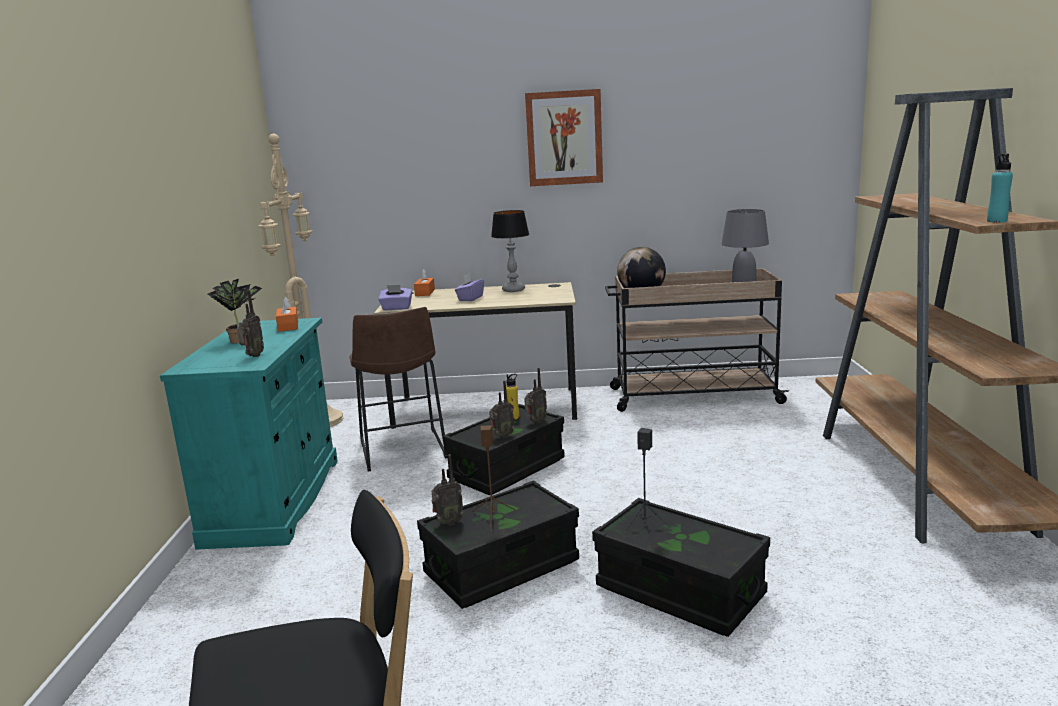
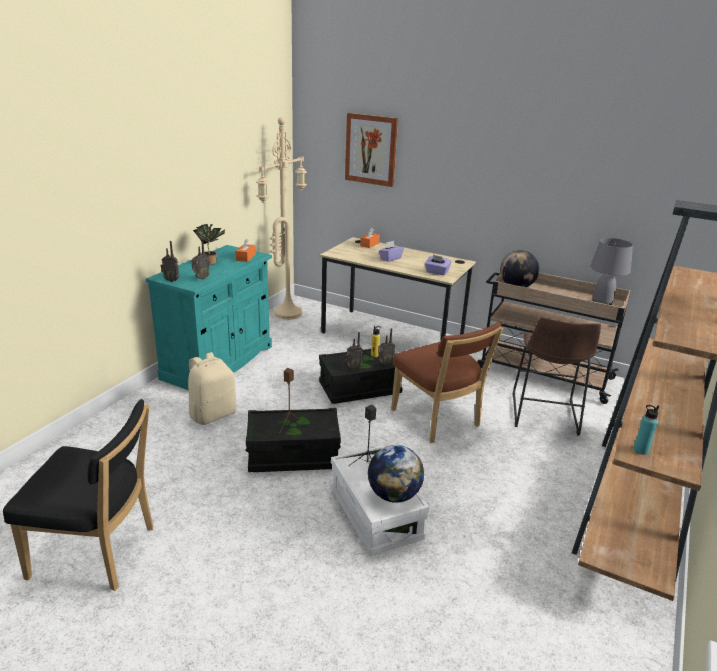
camera: 25 degrees right, 10 degrees up
(331, 562) = (213, 414): none -> beige backpack
(396, 308) = (336, 254): purple tissue box -> purple tissue box (436, 272)
(403, 452) = (312, 353): brown stool -> brown stool (544, 416)
(448, 522) = (263, 418): radio -> radio (171, 280)
(513, 290) = (427, 258): table lamp -> none
(564, 138) = (490, 150): picture -> picture (371, 149)
(636, 471) = (437, 420): none -> brown chair
(679, 591) = (375, 515): black storage box -> white storage box
(715, 542) = (393, 495): none -> globe
(996, 221) = (681, 339): turquoise bottle -> turquoise bottle (640, 450)

